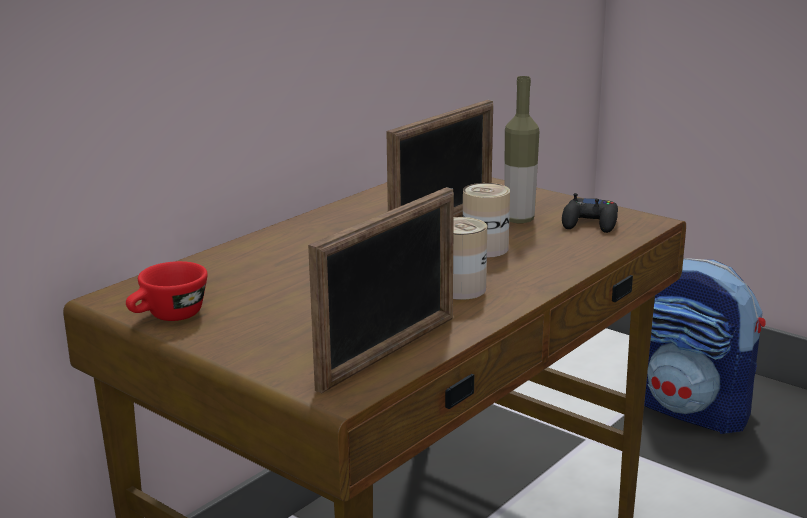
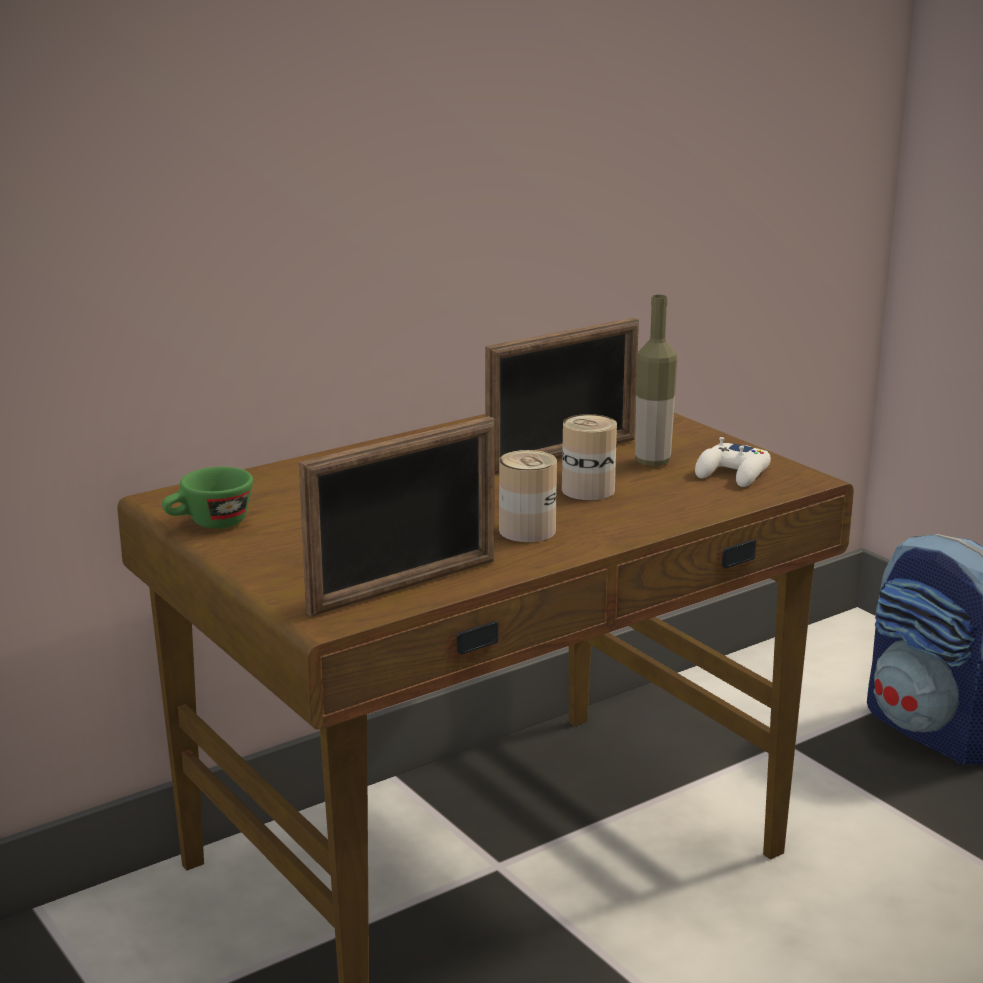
camera: 15 degrees right, 0 degrees up
(168, 317) = (209, 524): red cup -> green cup
(590, 223) = (733, 474): black game controller -> white game controller

